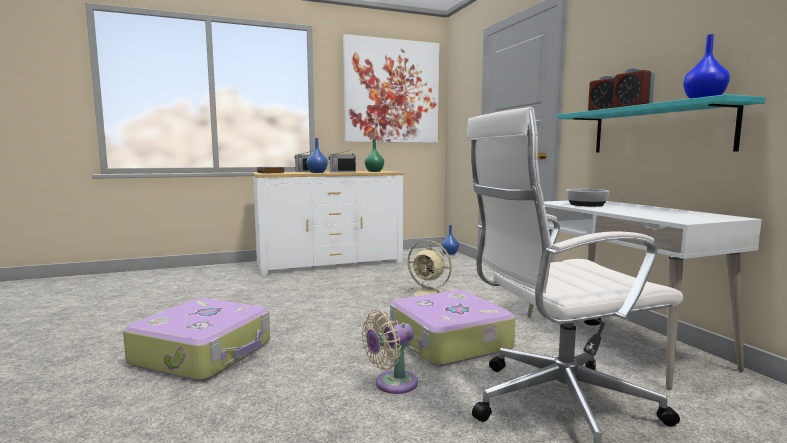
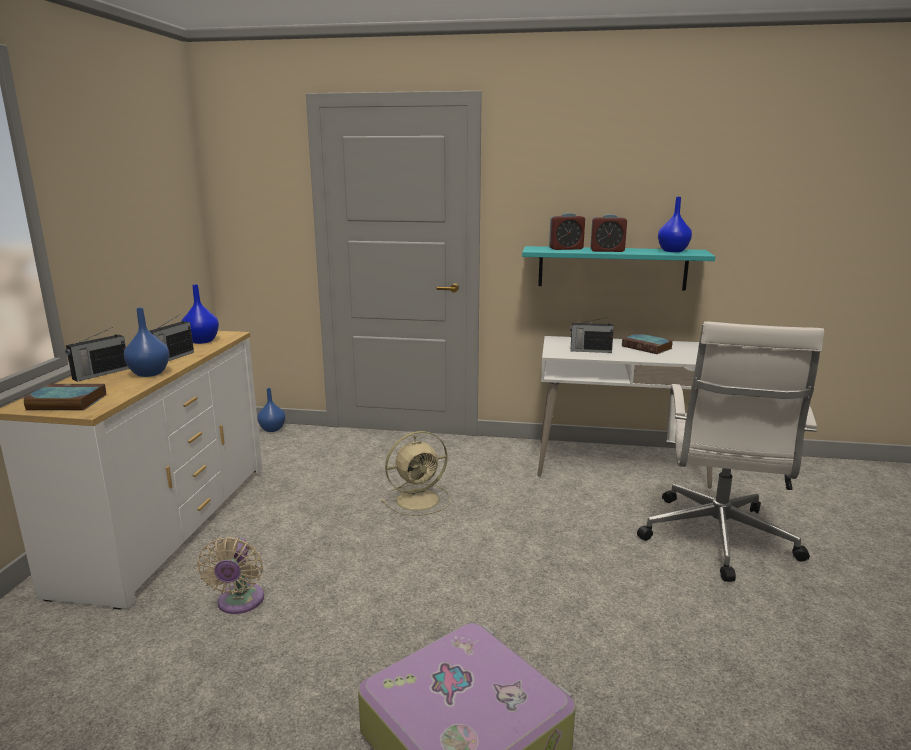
camera: 60 degrees left, 10 degrees up
(374, 171) = (202, 341): green vase -> blue vase
(392, 91) = (143, 182): picture -> none
(392, 384) = (645, 603): beige fan -> beige fan (239, 603)
(448, 342) = (567, 538): suitcase -> none
(587, 205) = (590, 350): bowl -> radio
(655, 210) = (648, 347): none -> book

